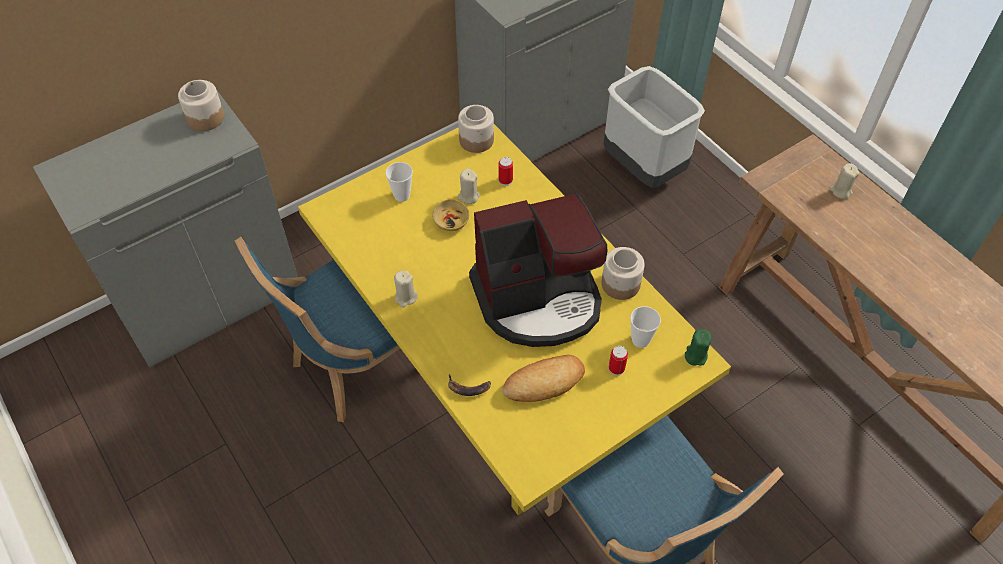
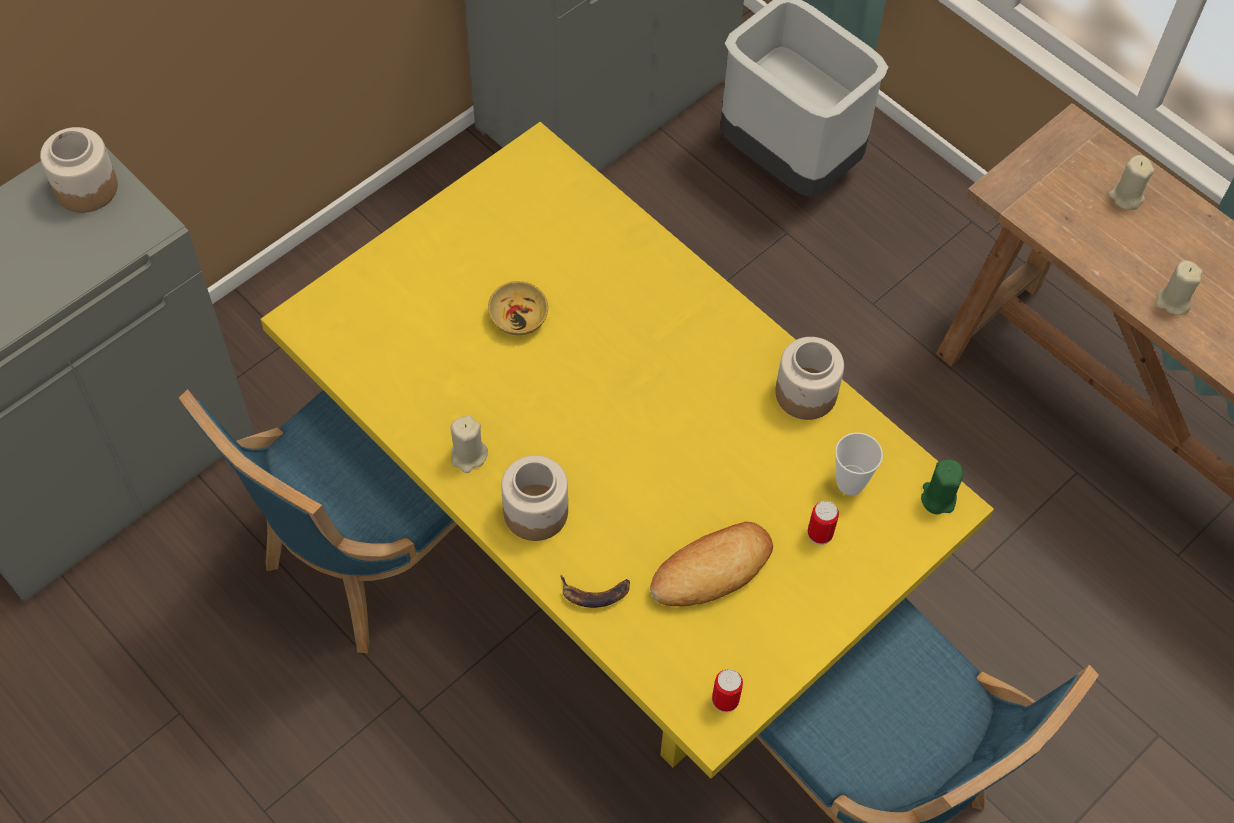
camera: 10 degrees left, 5 degrees up
(402, 195) = (429, 281): cup -> none
(468, 196) = (539, 271): beige candle -> beige candle (1173, 301)
(476, 140) = (535, 169): jar -> jar (536, 511)
(505, 180) = (594, 236): can -> can (725, 700)
(538, 299) = (681, 434): coffee machine -> none

